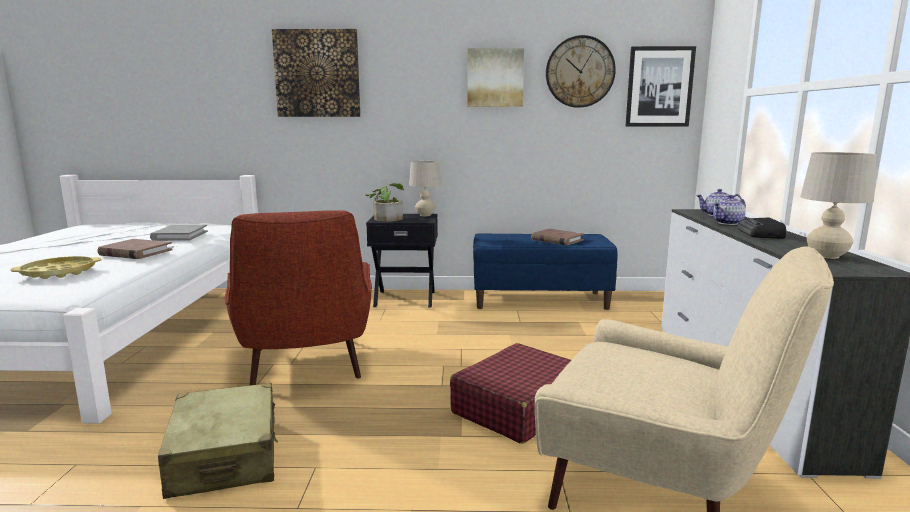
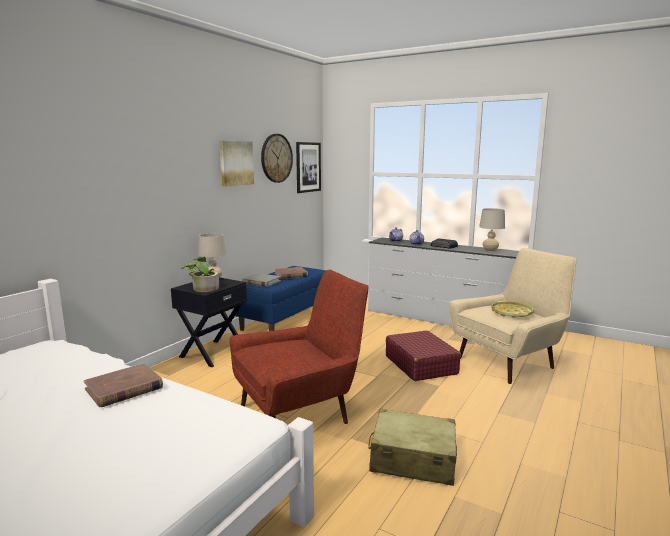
camera: 60 degrees left, 0 degrees up
(59, 273) = (160, 428): yellow tray -> yellow tray (511, 313)
(180, 235) = (71, 365): grey book -> grey book (261, 282)
(306, 366) = (300, 412): red armchair -> red armchair turned 45 degrees counterclockwise
(317, 73) = (109, 161): picture -> none

